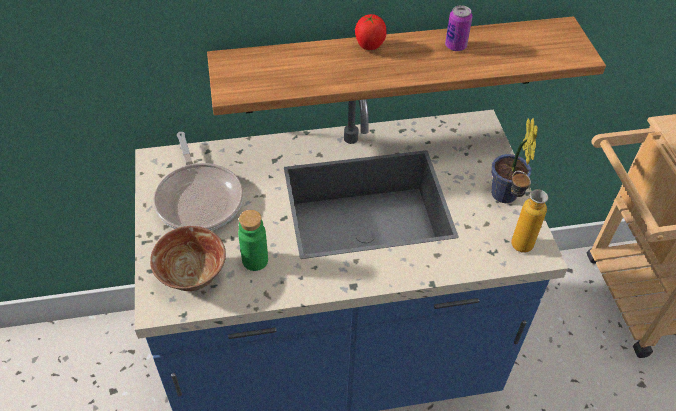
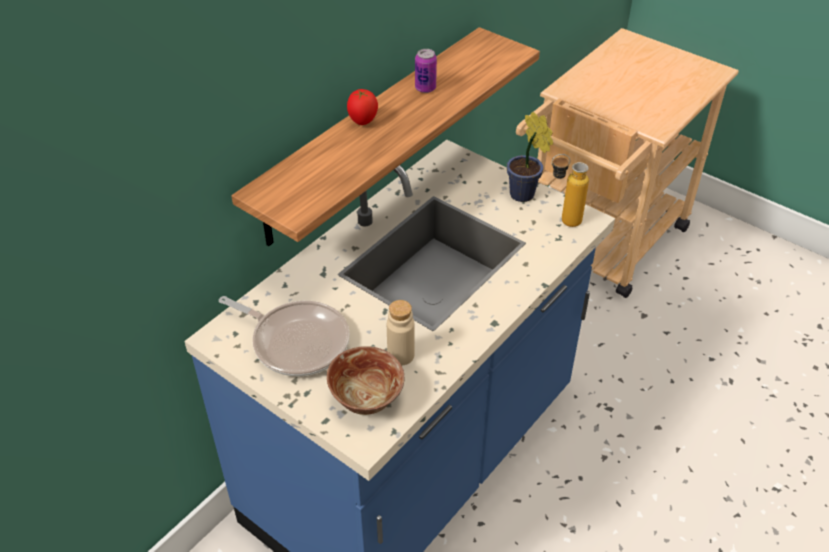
camera: 40 degrees left, 5 degrees down
(255, 260) = (401, 355): green bottle -> beige bottle

